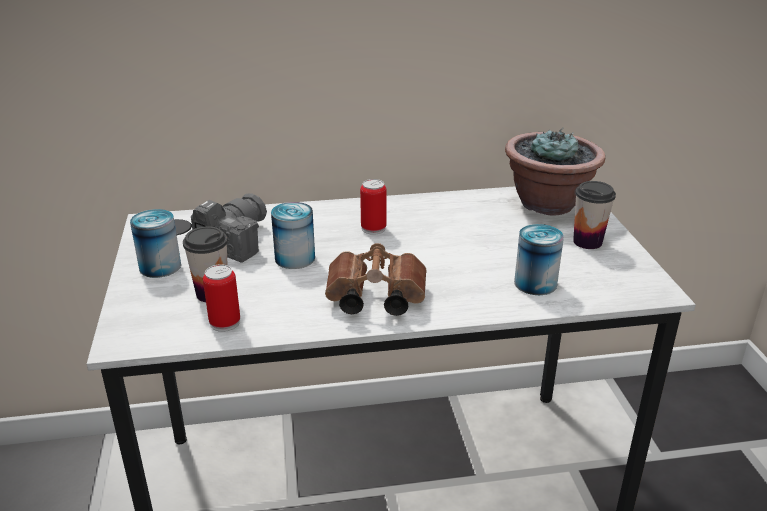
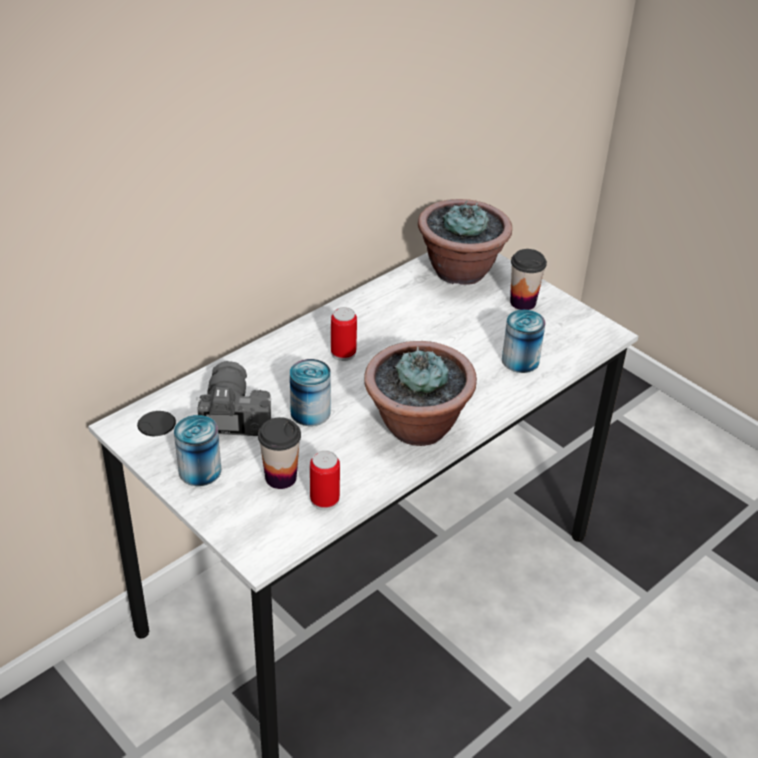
camera: 35 degrees left, 10 degrees up
(373, 299) = (416, 427): brown binoculars -> potted plant

